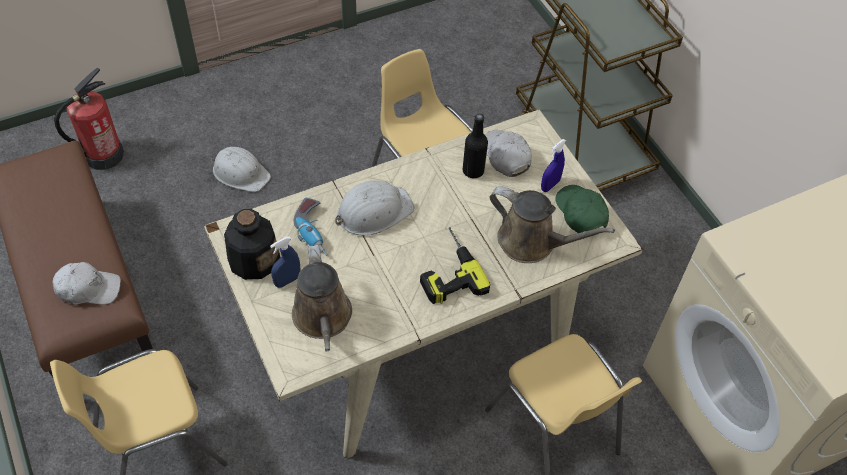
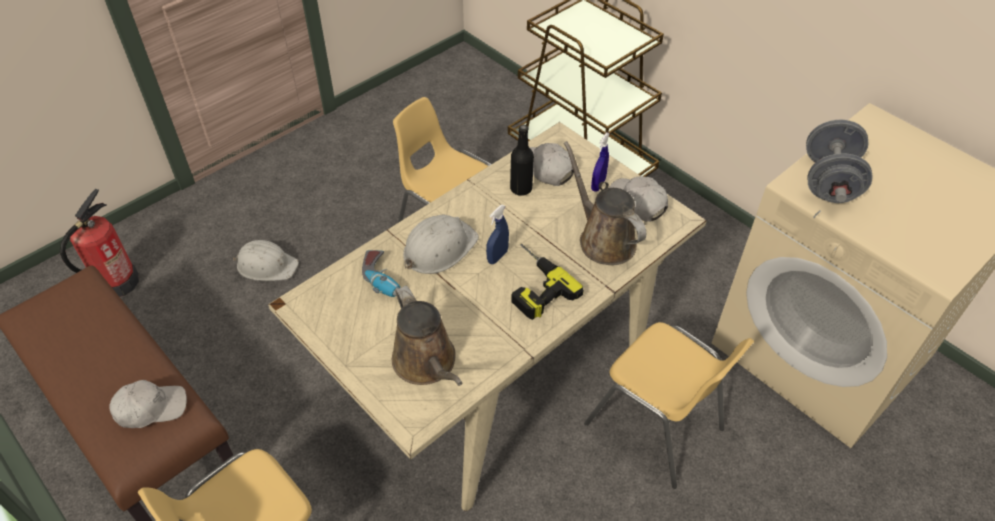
camera: 15 degrees left, 5 degrees down
(253, 259) = (333, 323): bottle -> none
(287, 280) = (376, 336): blue spray bottle -> blue spray bottle (497, 257)
(532, 242) = (603, 239): brown watering can -> brown watering can turned 135 degrees counterclockwise
(581, 213) = (637, 202): green cap -> white cap
(768, 245) = (829, 182): none -> grey dumbbell

